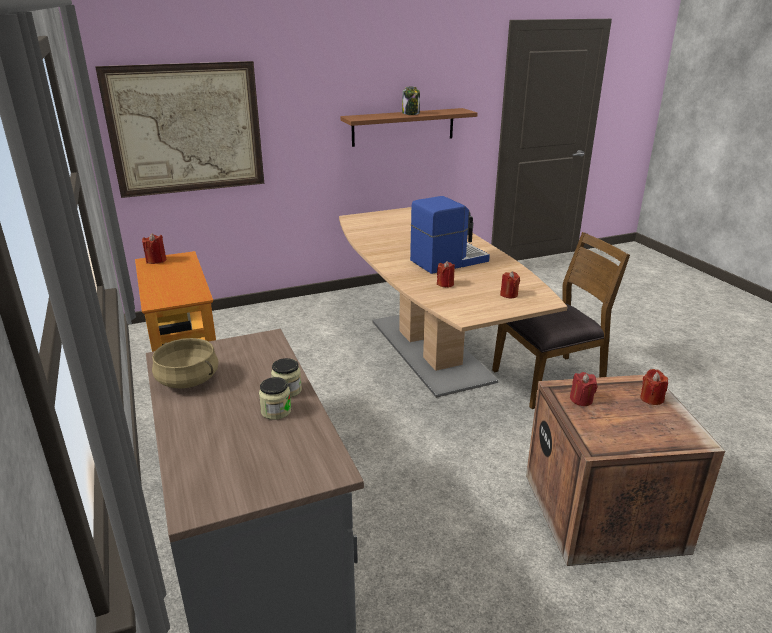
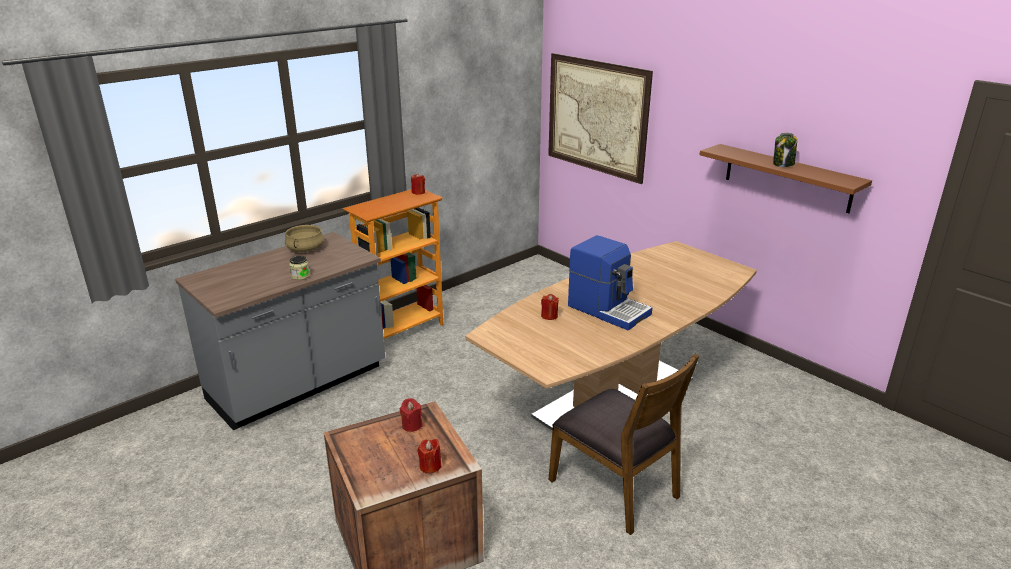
camera: 70 degrees right, 0 degrees up
(276, 411) = (277, 278): jar -> none
(509, 295) = (549, 350): red candle -> none

